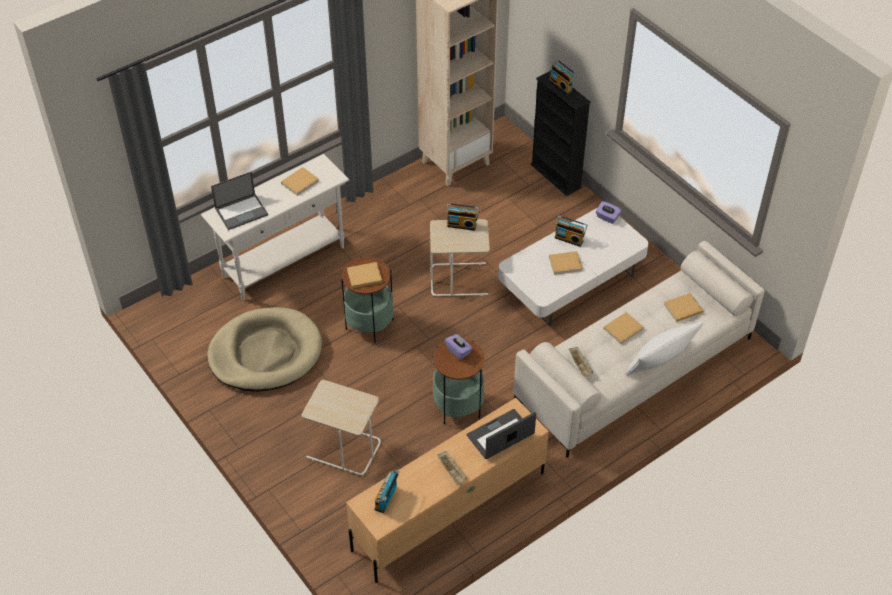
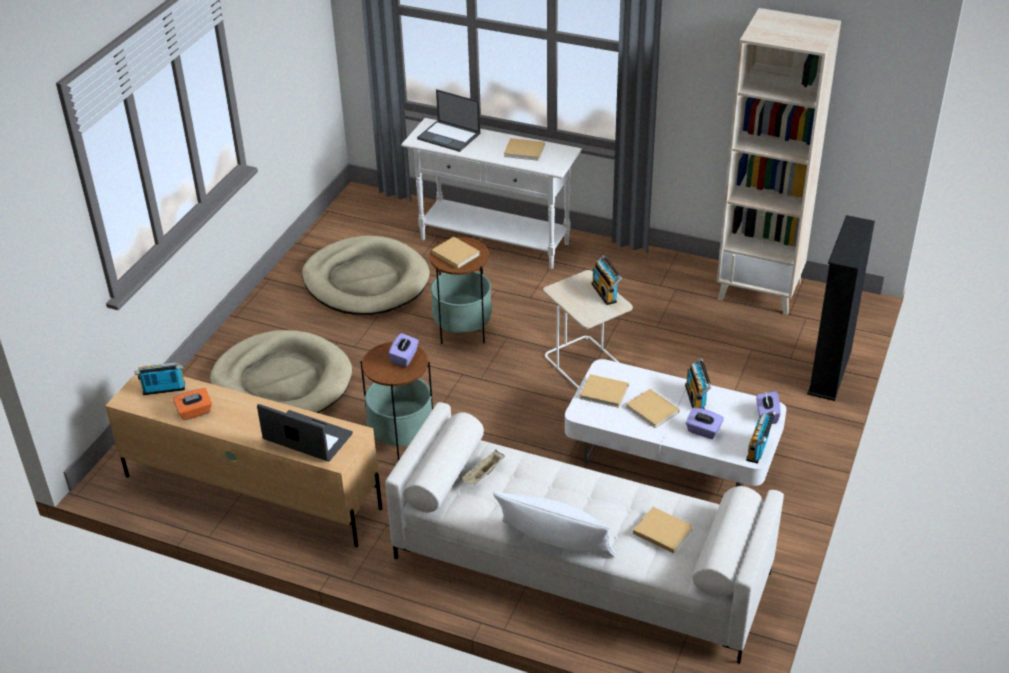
camera: 60 degrees right, 10 degrees down
(343, 449) = (282, 382): beige side table -> beige dog bed
(426, 488) = (195, 412): none -> orange tissue box
(452, 472) = (229, 422): beige tray -> none
(561, 86) = (856, 237): radio -> radio (759, 449)
(600, 251) = (703, 431): none -> purple tissue box
(624, 328) = (578, 490): beige book -> beige book (605, 393)

